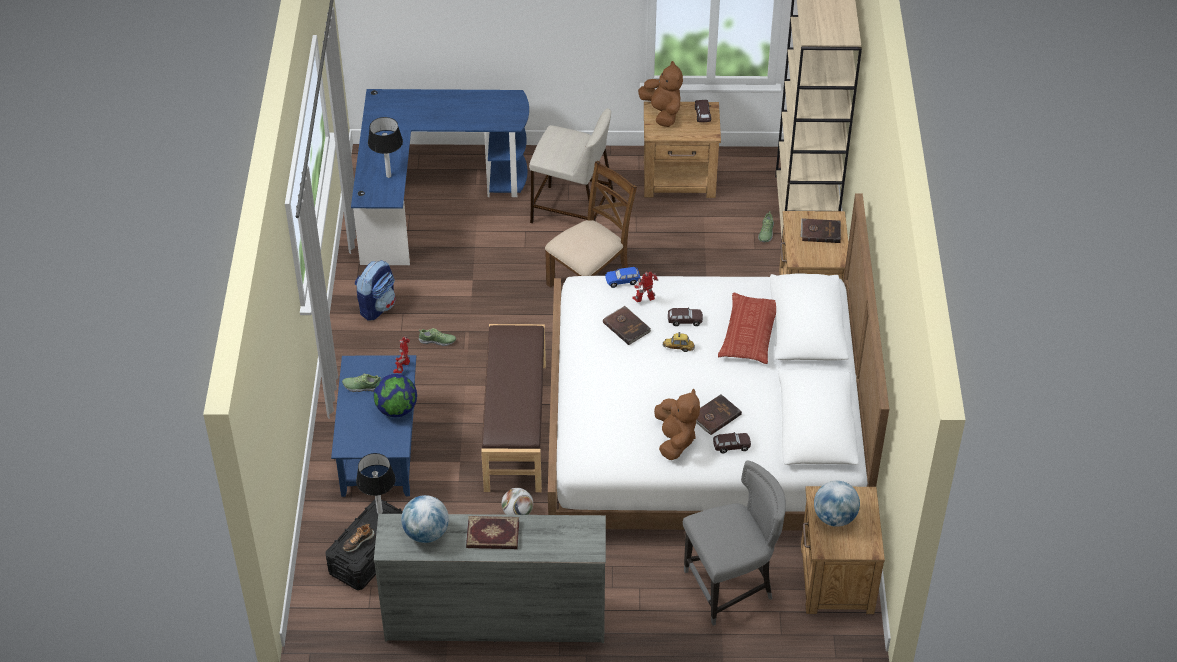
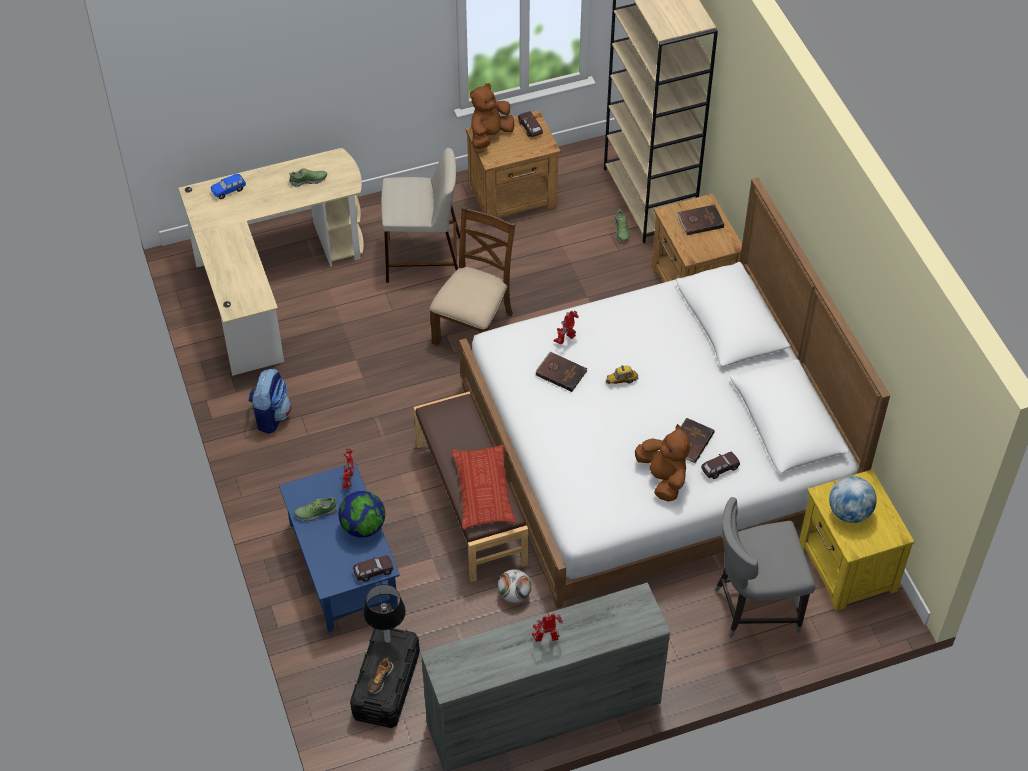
camera: 20 degrees left, 5 degrees up
(388, 175) = (247, 277): table lamp -> none
(426, 533) = (479, 658): globe -> none
(428, 196) = (269, 281): blue desk -> beige desk
(437, 341) = (350, 435): shoe -> shoe (308, 180)
(492, 535) = (547, 639): book -> toy robot
(622, 281) = (534, 325): blue toy car -> blue toy car (229, 190)
(662, 112) = (489, 135): brown plush toy -> brown plush toy turned 90 degrees counterclockwise
(685, 320) = (614, 350): brown toy car -> brown toy car (373, 571)
(731, 587) = (754, 607): grey chair -> grey chair turned 150 degrees counterclockwise
(749, 333) = (682, 346): pillow -> pillow (483, 491)
(835, 580) = (847, 568): brown nightstand -> yellow nightstand

